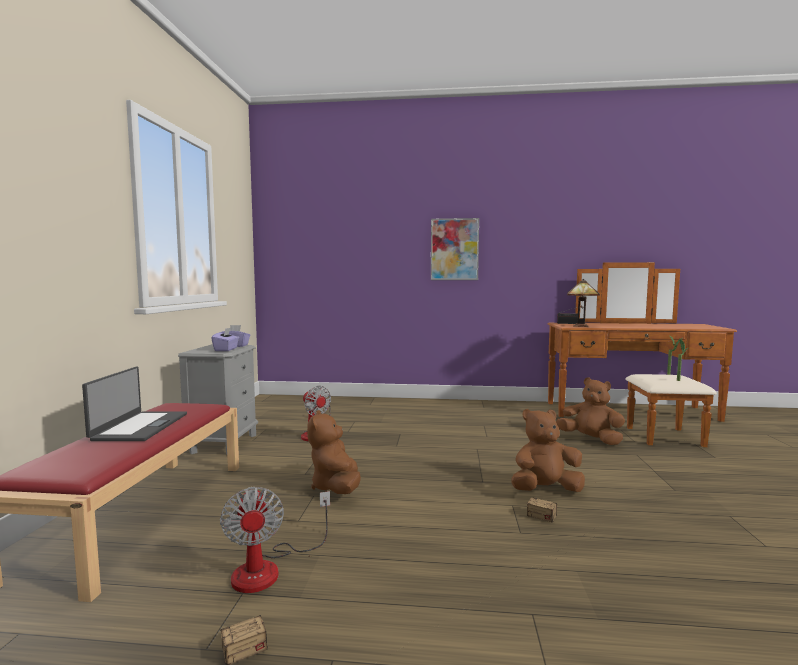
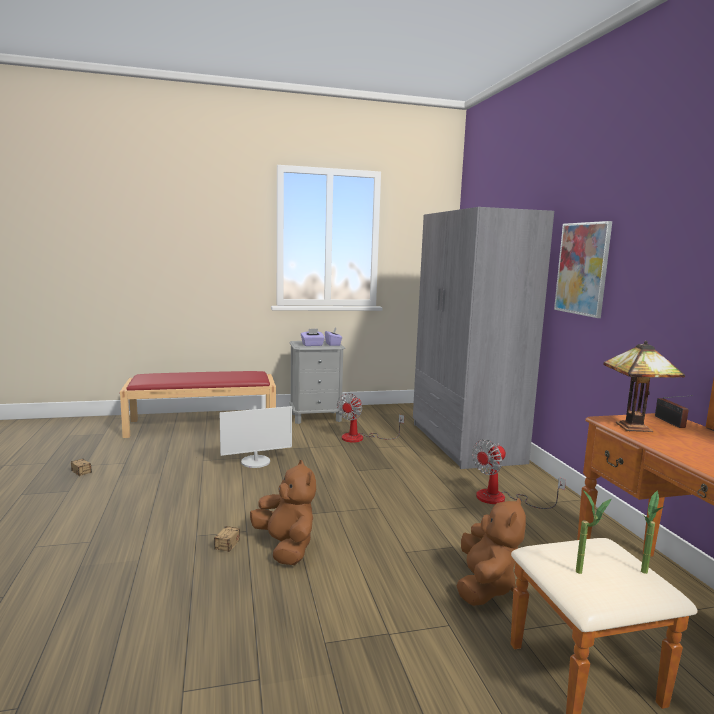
camera: 70 degrees right, 5 degrees up
(139, 427) = (207, 375): laptop -> none
(269, 568) = (147, 463): fan -> fan (502, 499)
(336, 487) = (256, 462): brown plush toy -> monitor
(366, 406) = (464, 443): none -> grey wardrobe

